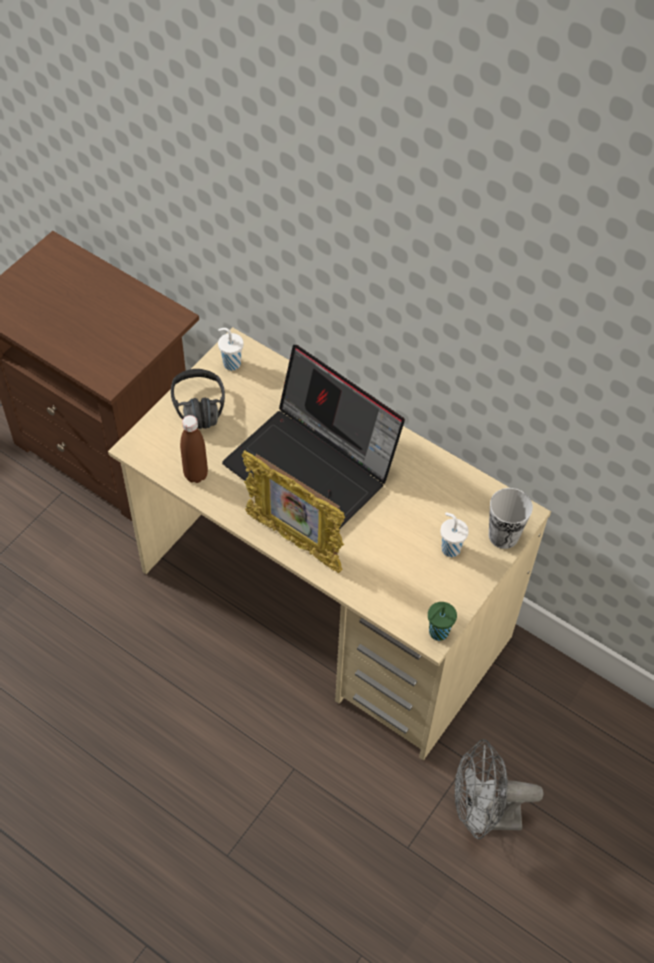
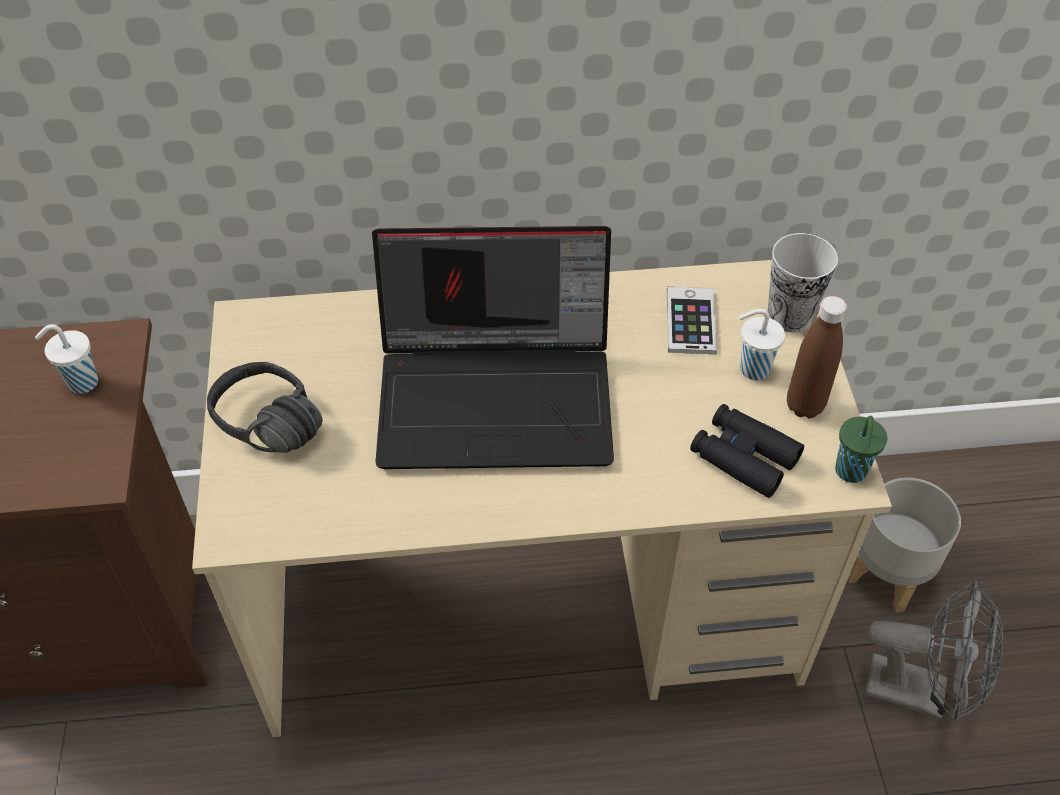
camera: 40 degrees left, 5 degrees down
(196, 474) = (353, 508): brown bottle -> brown bottle (804, 405)
(231, 363) = (258, 343): white cup -> white cup (81, 383)
(294, 541) = (571, 495): picture frame -> none
(394, 586) = (743, 457): none -> black binoculars
(447, 501) = (690, 321): none -> phone
(483, 816) = (919, 692): grey fan -> grey fan turned 120 degrees counterclockwise
(536, 746) = (888, 574): none -> grey planter

